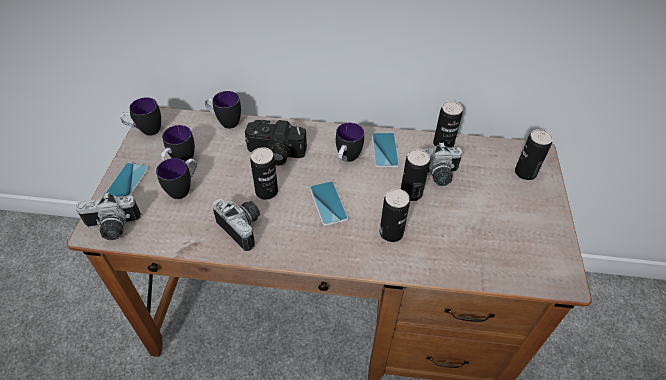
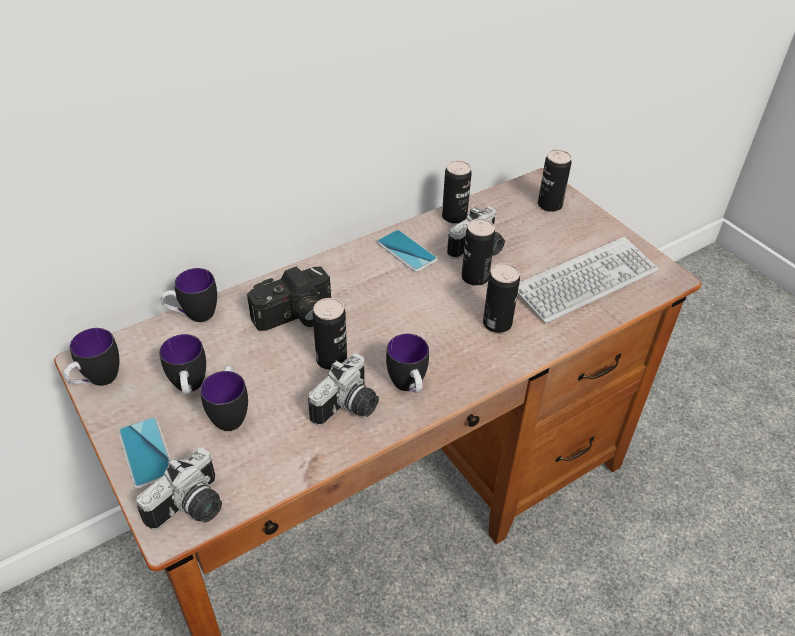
camera: 40 degrees left, 5 degrees down
(244, 227) = (349, 408): camera -> camera turned 120 degrees clockwise
(328, 203) = (408, 332): phone -> none
(346, 159) = (378, 280): mug -> mug (409, 387)
(490, 243) = (585, 281): none -> keyboard

